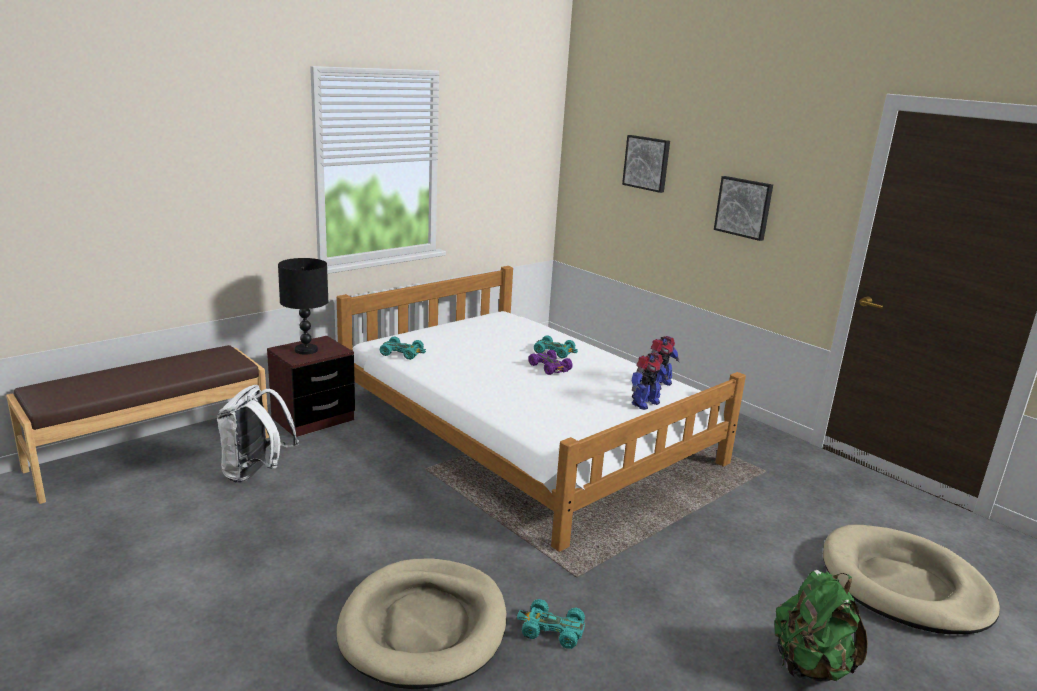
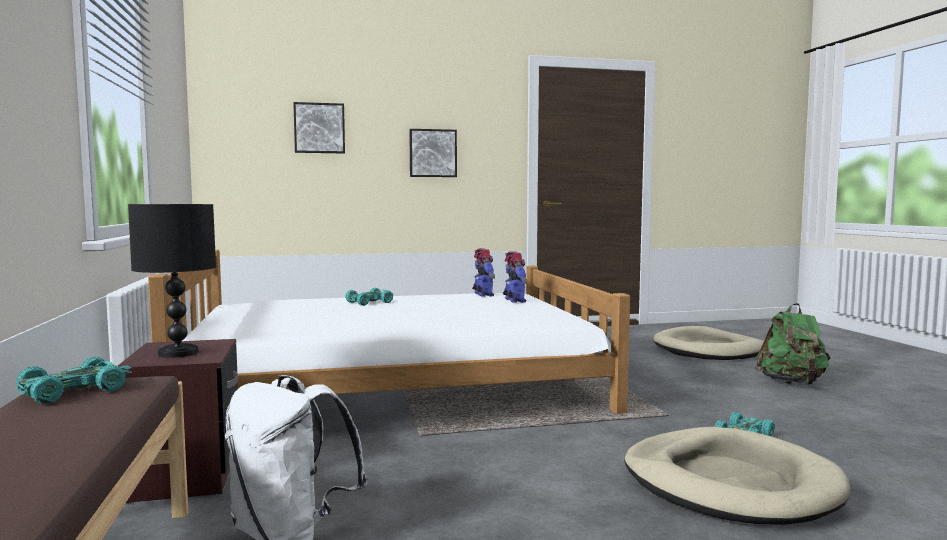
camera: 60 degrees left, 15 degrees down
(402, 353) = (265, 334): turquoise toy car -> turquoise toy car (74, 391)
(550, 367) = (403, 307): purple toy car -> none

